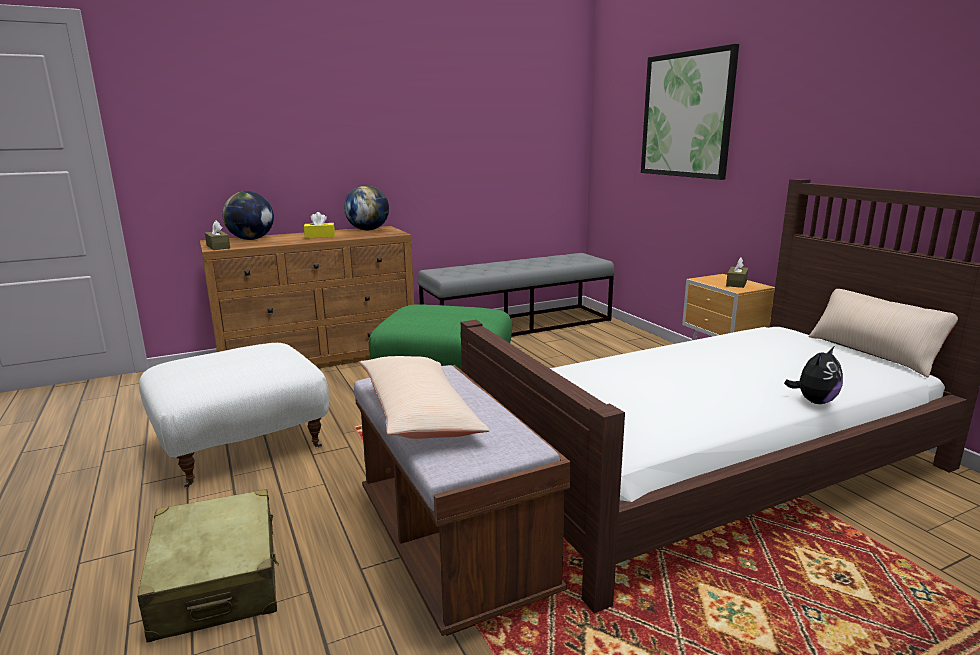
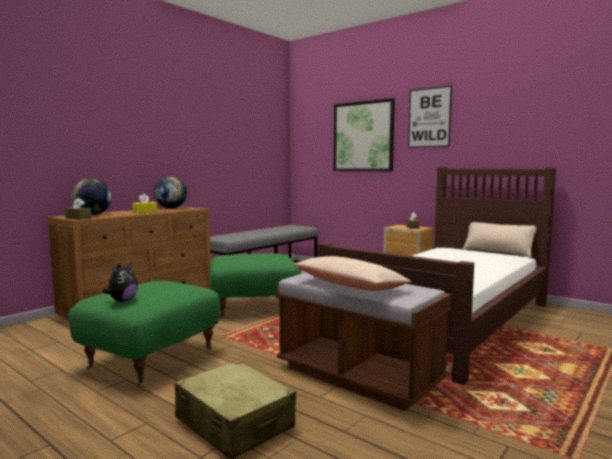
camera: 25 degrees left, 10 degrees down
(243, 446) = (151, 358): white ottoman -> green ottoman
(793, 81) = (429, 117): none -> picture
(814, 401) = (502, 269): plush toy -> plush toy (122, 300)

